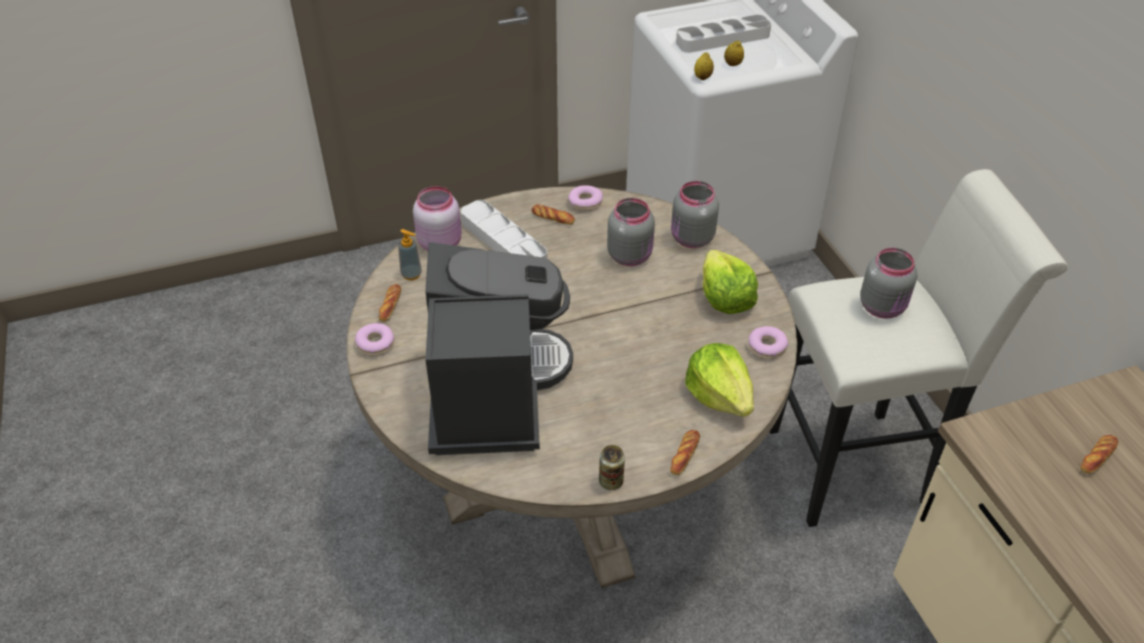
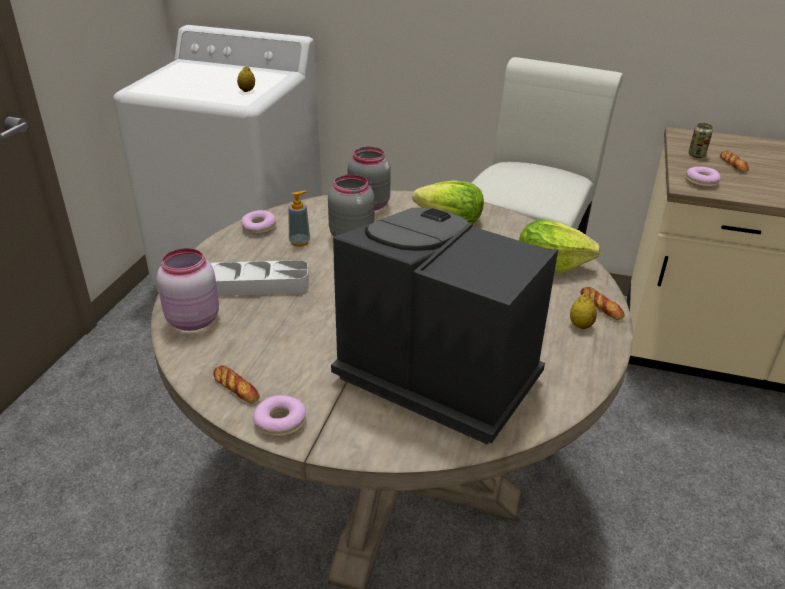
camera: 55 degrees left, 10 degrees down
(411, 274) = (210, 355): soap dispenser -> soap dispenser (299, 242)
(553, 217) = (253, 249): bread -> none
(611, 481) = (603, 354): can -> can (696, 155)
(702, 77) = (242, 103): lemon -> lemon (580, 325)
(723, 39) = (211, 82): grey tray -> none
(767, 347) = (519, 227): donut -> donut (701, 182)
(883, 307) = (522, 177): grey jar -> none

